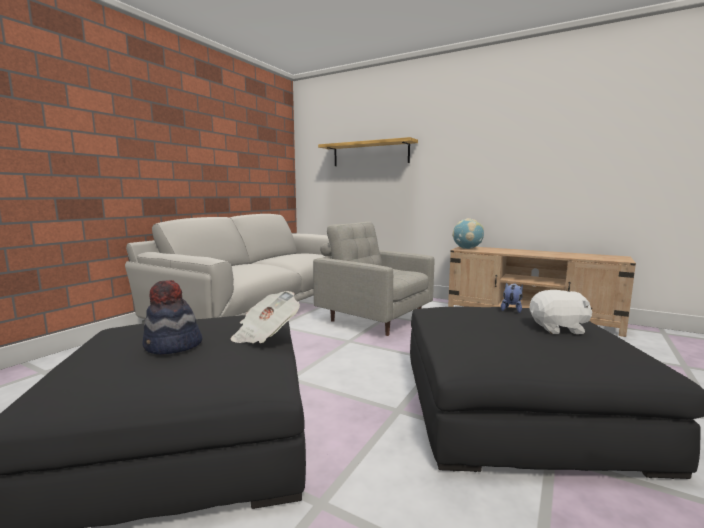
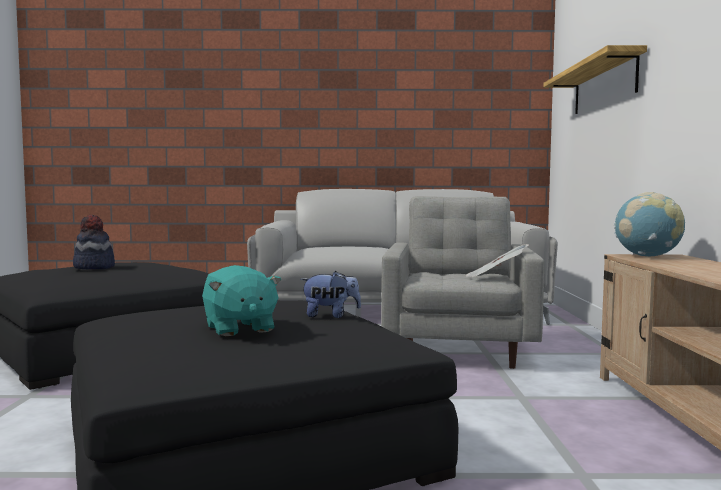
camera: 60 degrees right, 5 degrees down
(265, 334) = (134, 274): newspaper -> newspaper (495, 277)
(558, 329) = (239, 328): white plush toy -> turquoise plush toy

